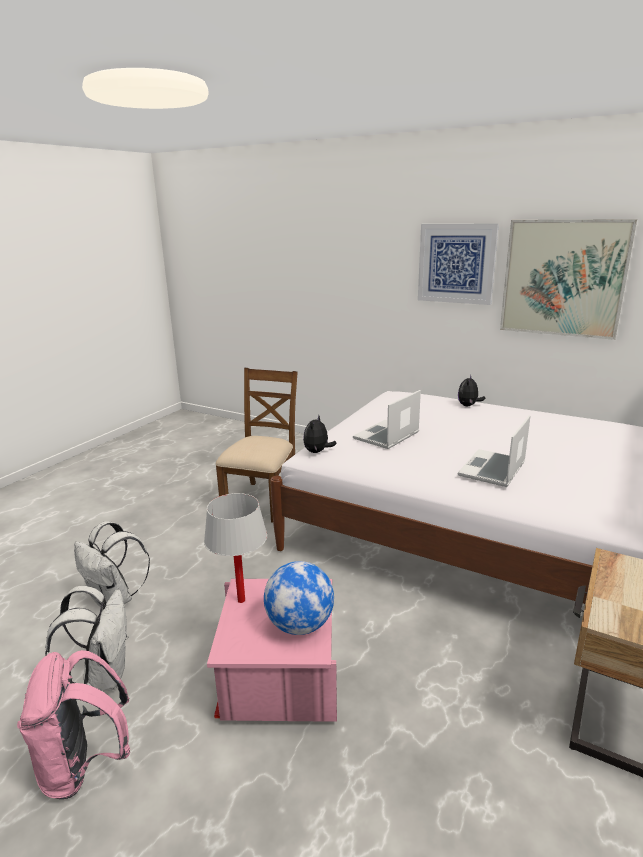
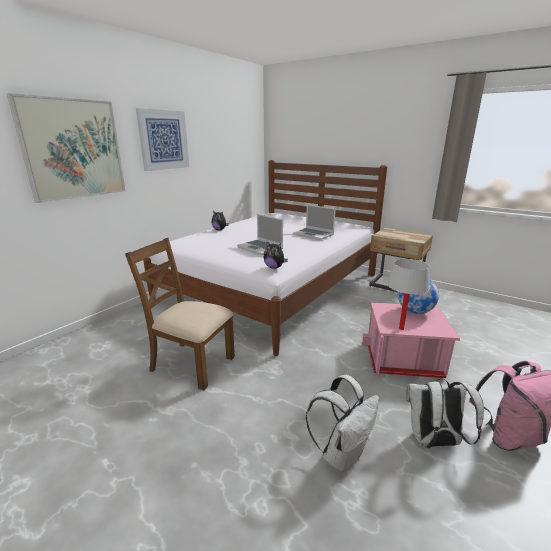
camera: 85 degrees left, 0 degrees up
(563, 278) = (216, 146): picture -> picture (73, 149)

